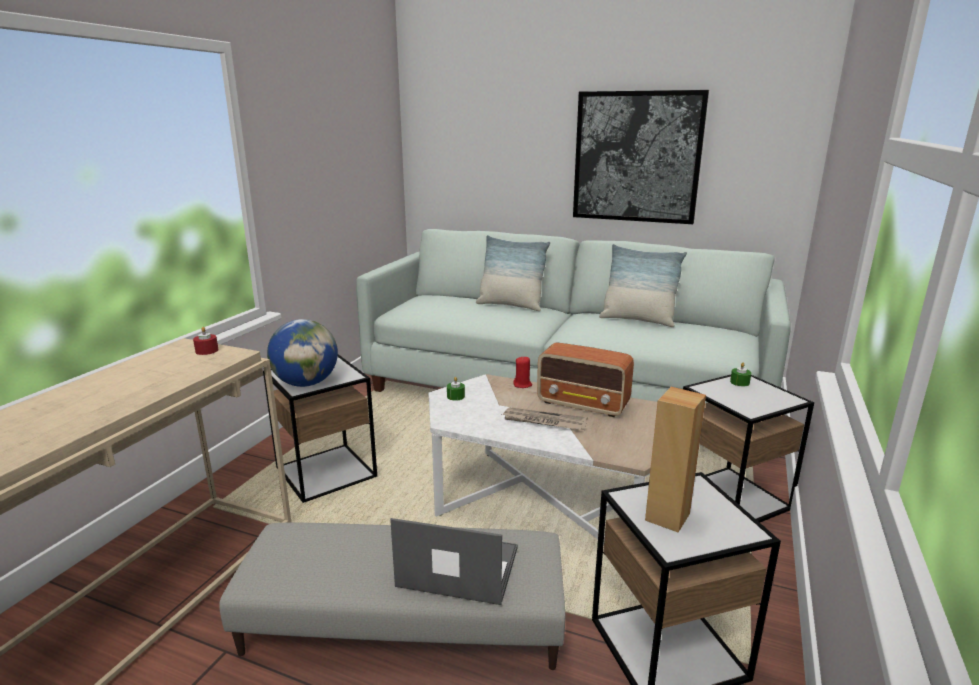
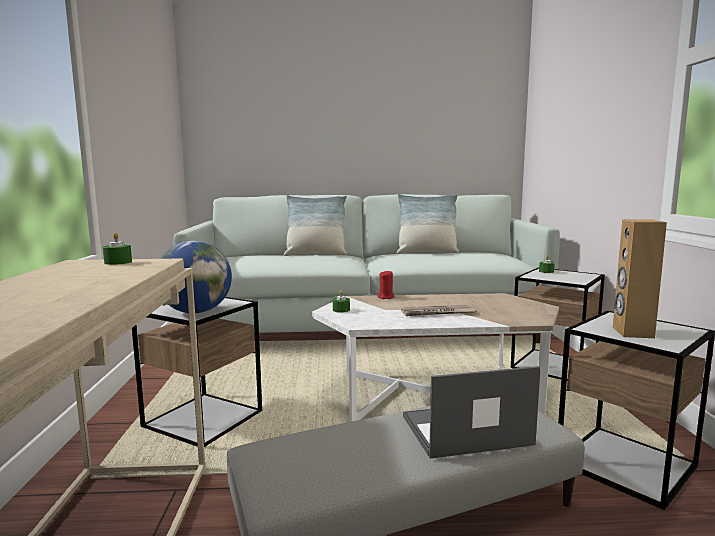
camera: 25 degrees left, 10 degrees down
(207, 350) = (118, 262): red candle -> green candle
(584, 404) = (451, 301): radio -> none
(637, 157) = (396, 132): picture -> none

